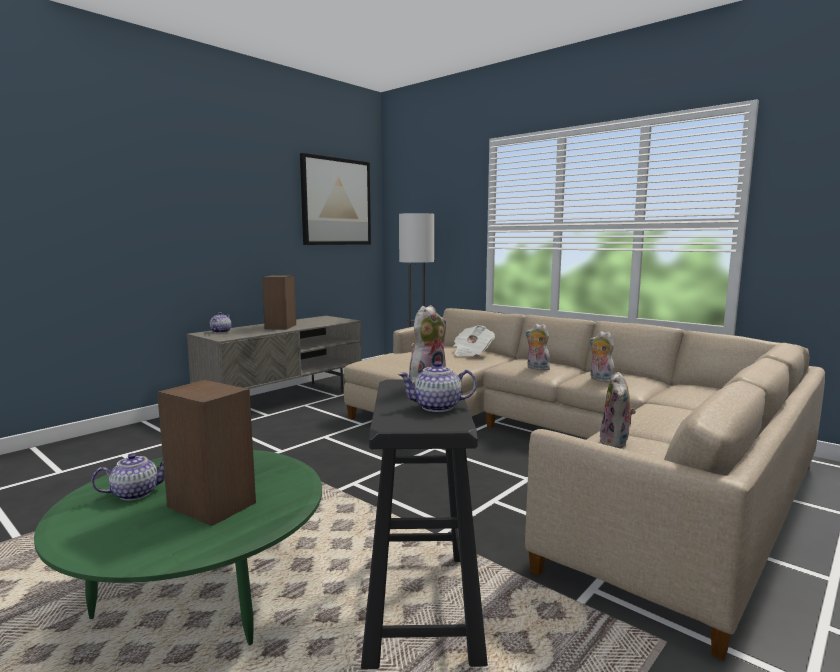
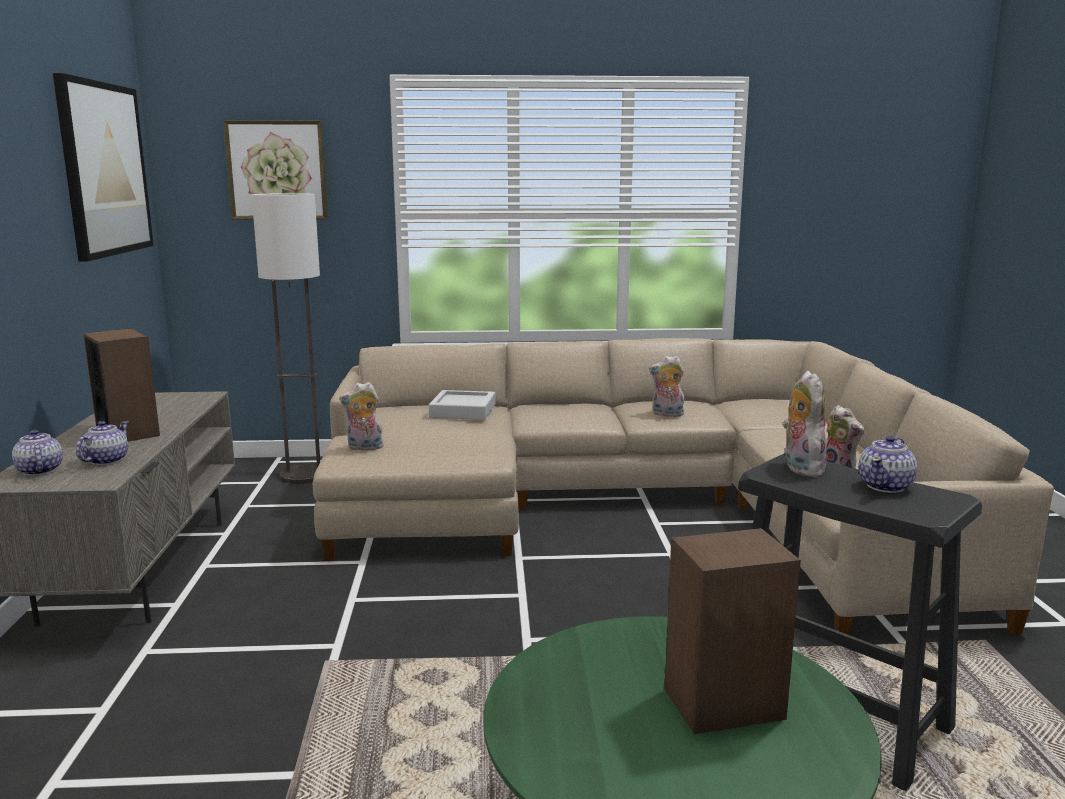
camera: 45 degrees left, 5 degrees up
(135, 493) = (615, 746): teapot -> teapot (105, 460)
(432, 202) = (277, 170): none -> picture
(471, 352) = (463, 411): newspaper -> grey tray
(536, 368) = (579, 415): plush toy -> plush toy (364, 448)

